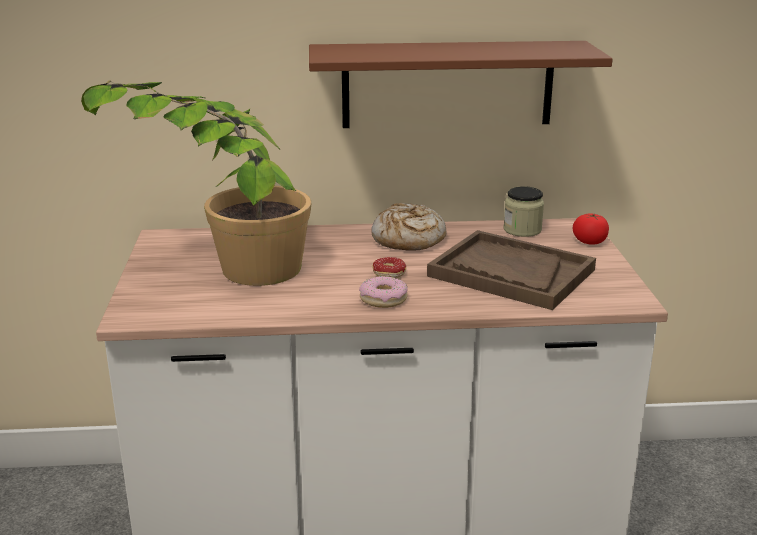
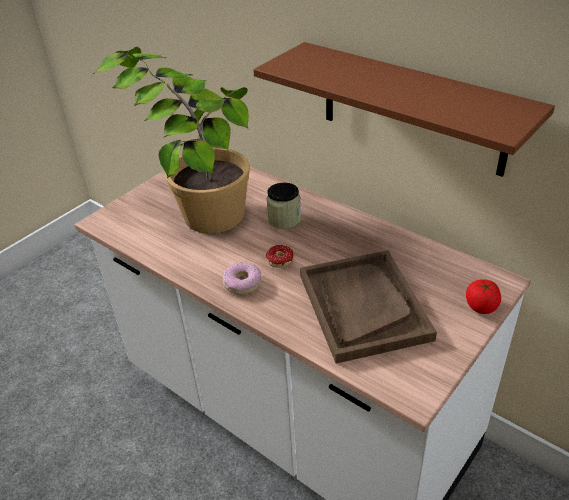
camera: 45 degrees right, 15 degrees up
(408, 239) = (341, 232): bread -> none
(522, 230) = (443, 264): jar -> jar (284, 219)

